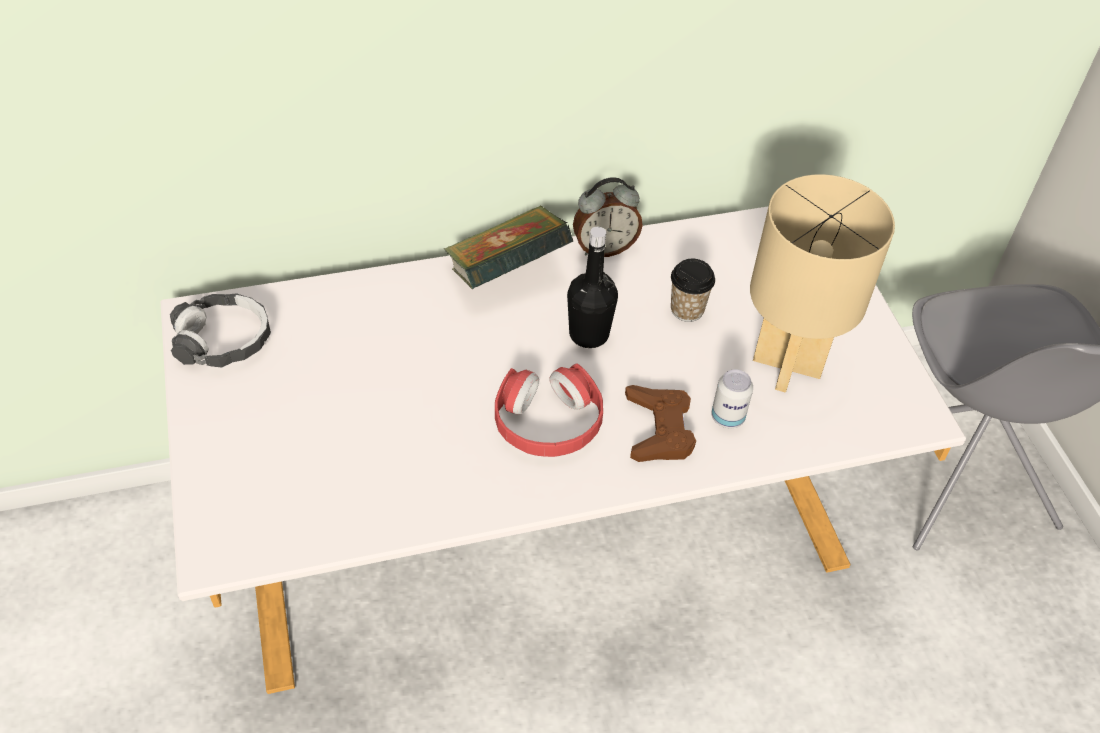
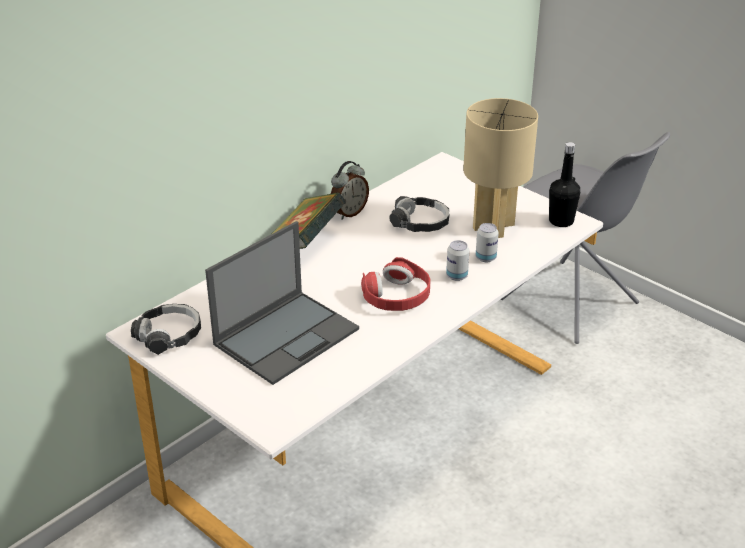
camera: 30 degrees left, 15 degrees down
(356, 415) = (287, 336): none -> laptop
(589, 334) = (379, 252): black bottle -> black bottle (561, 221)
(659, 429) = (456, 276): brown game controller -> can
(687, 310) = (420, 222): cup -> headphones

